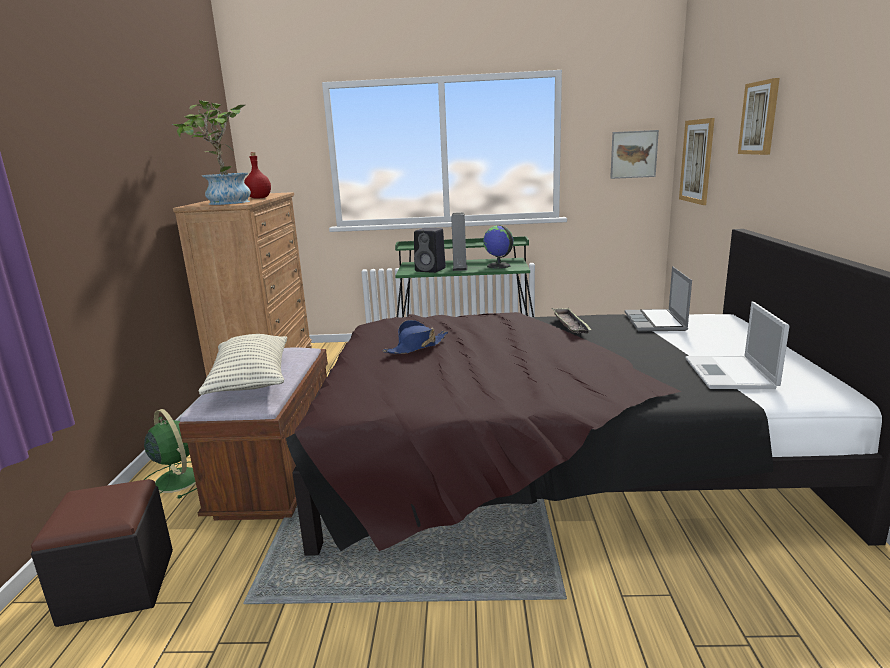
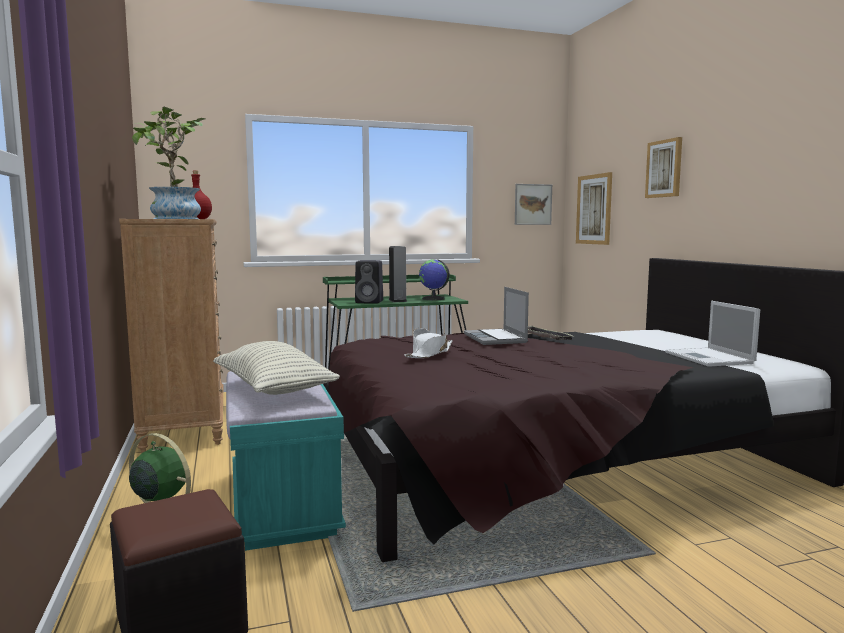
camera: 20 degrees left, 10 degrees down
(277, 473) = (282, 502): brown bench -> turquoise bench
(416, 347) = (429, 354): blue hat -> white hat
(656, 322) = (610, 334): laptop -> laptop (496, 339)

